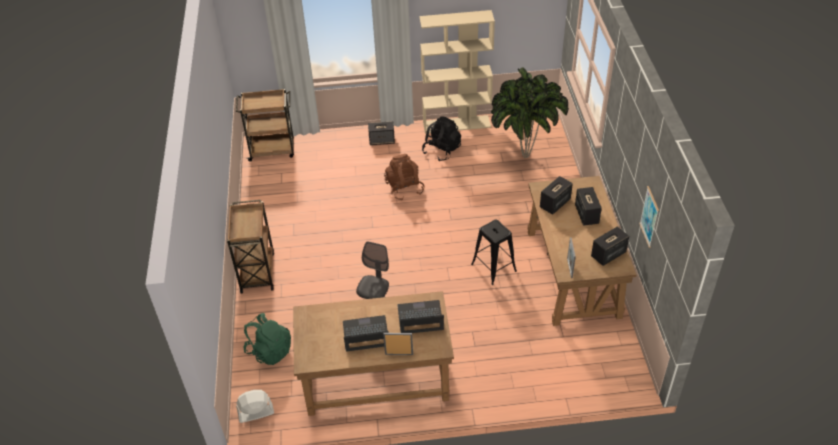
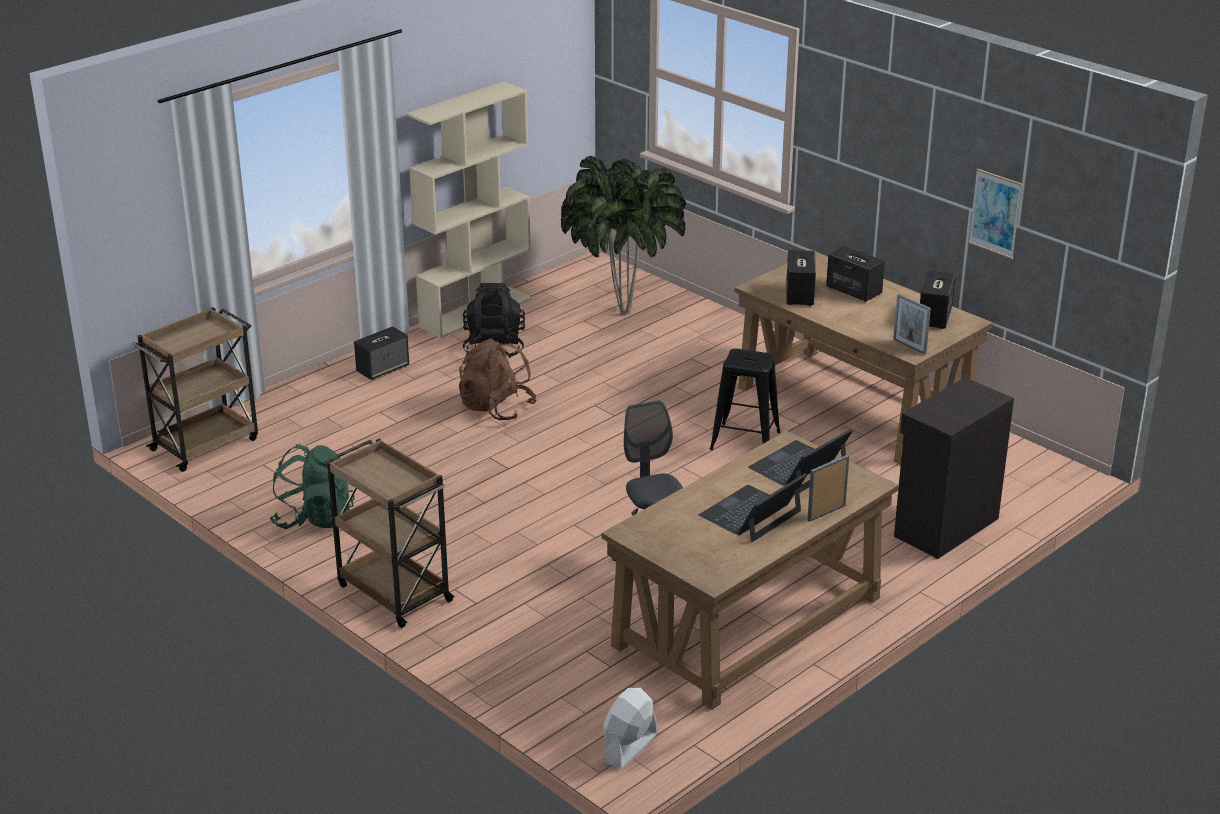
camera: 40 degrees left, 15 degrees down
(269, 351) = (547, 670): green backpack -> green backpack (314, 518)
(529, 376) = (944, 527): none -> black cabinet

